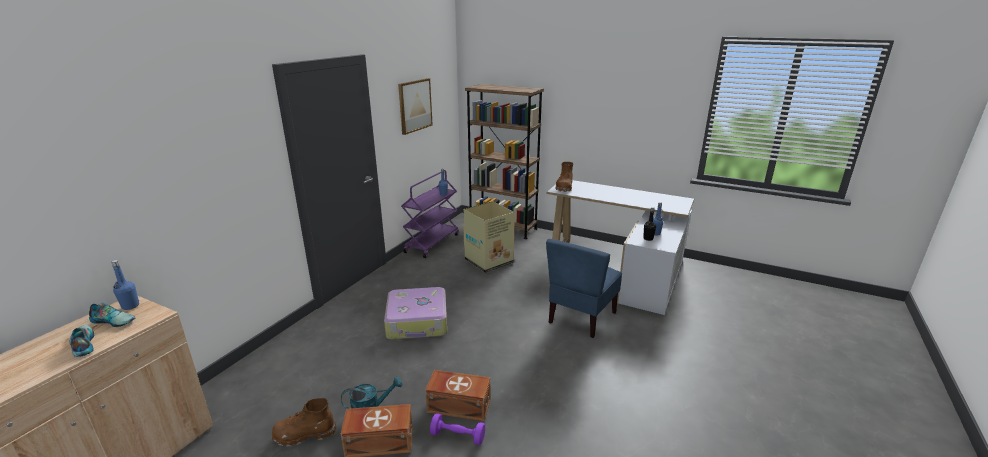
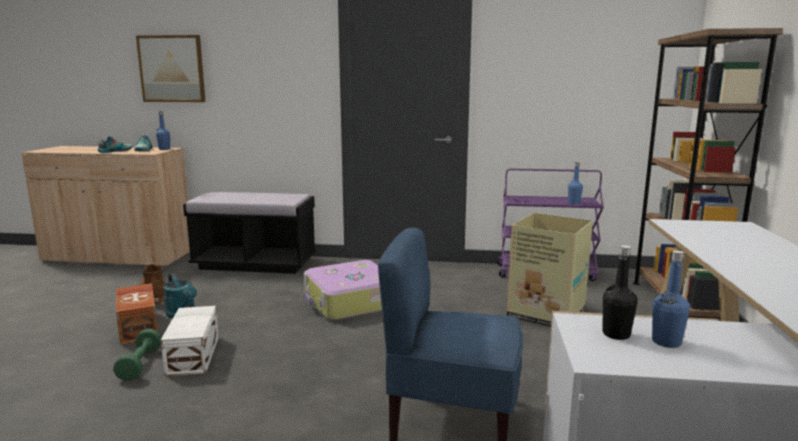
camera: 70 degrees right, 10 degrees down
(275, 360) = (255, 264): none -> black bench
(414, 105) = (567, 63): picture -> picture (172, 69)
(458, 405) = (194, 355): brown storage box -> white storage box
(458, 436) = (140, 364): purple dumbbell -> green dumbbell
(564, 187) = (701, 226): brown boot -> none

